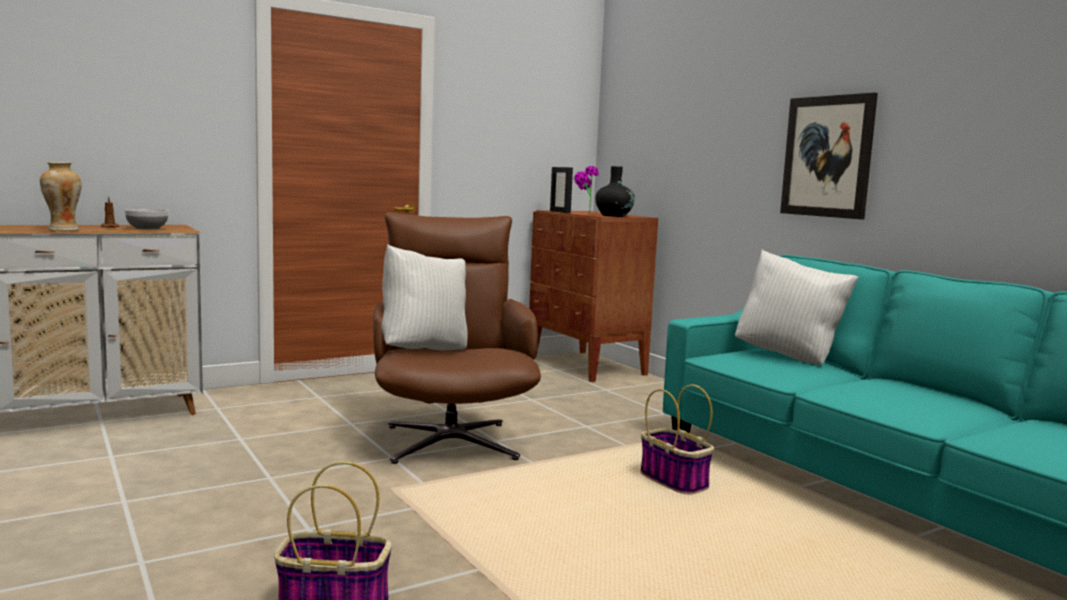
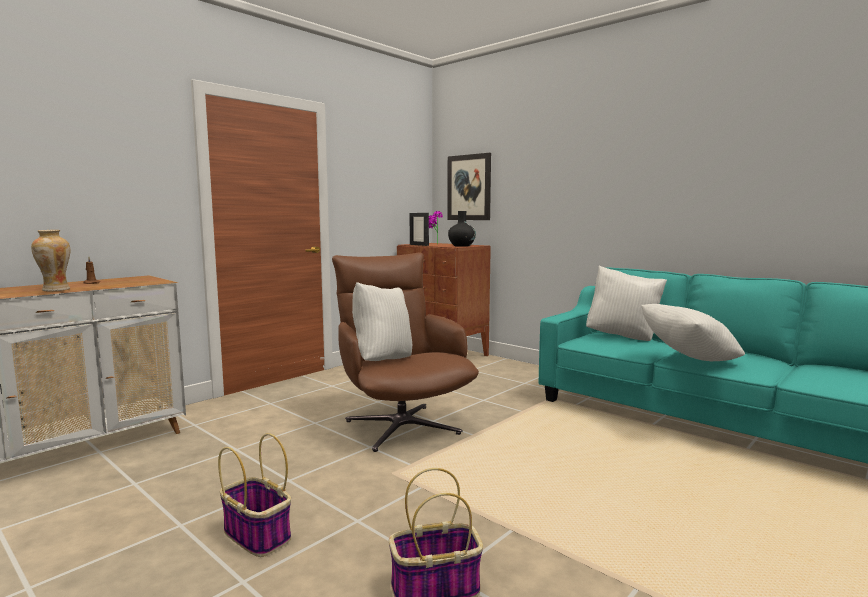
camera: 15 degrees left, 0 degrees up
(148, 228) = (126, 281): bowl -> none
(675, 481) = (576, 434): basket -> basket (258, 535)
(827, 156) = (623, 200): picture -> picture (469, 187)
(843, 393) = (688, 360): none -> white pillow

